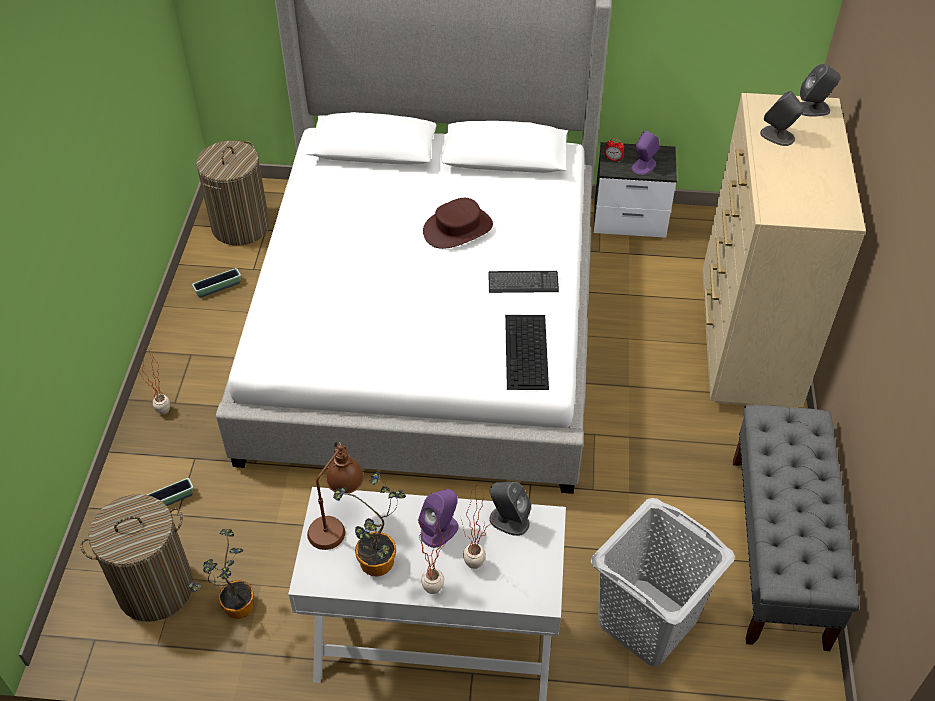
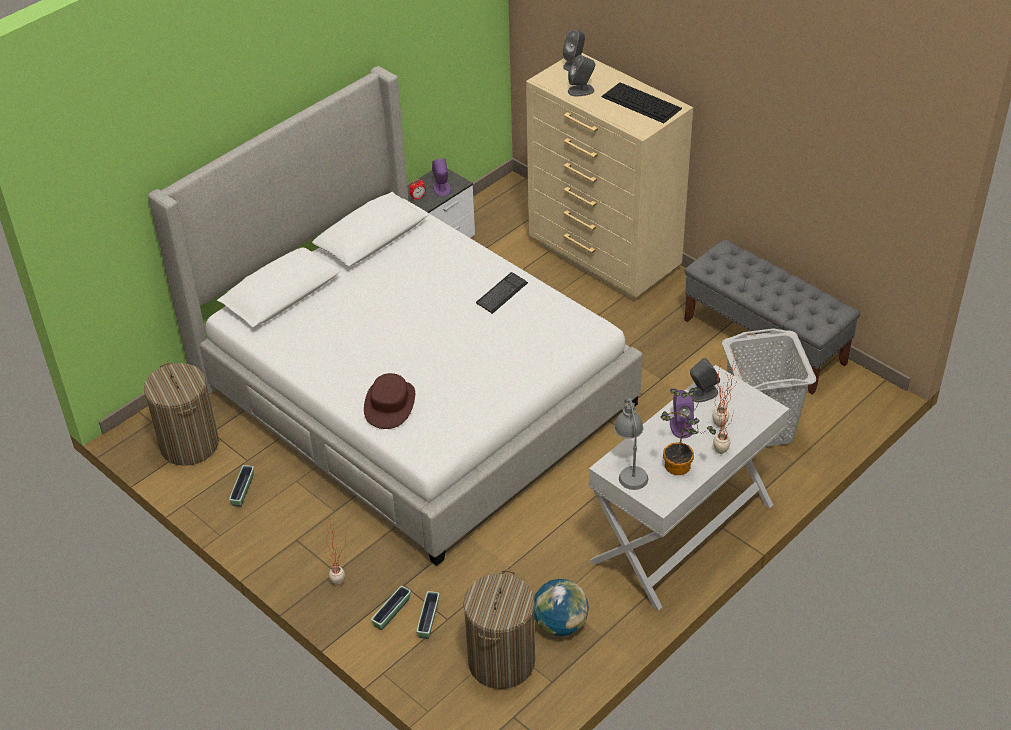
camera: 50 degrees left, 5 degrees down
(156, 470) = (392, 612): none -> planter
(234, 607) = (560, 624): potted plant -> globe
(337, 522) = (629, 469): brown table lamp -> grey table lamp
(458, 229) = (416, 296): brown hat -> brown hat (390, 404)
(527, 352) = (563, 325): keyboard -> keyboard (642, 102)

